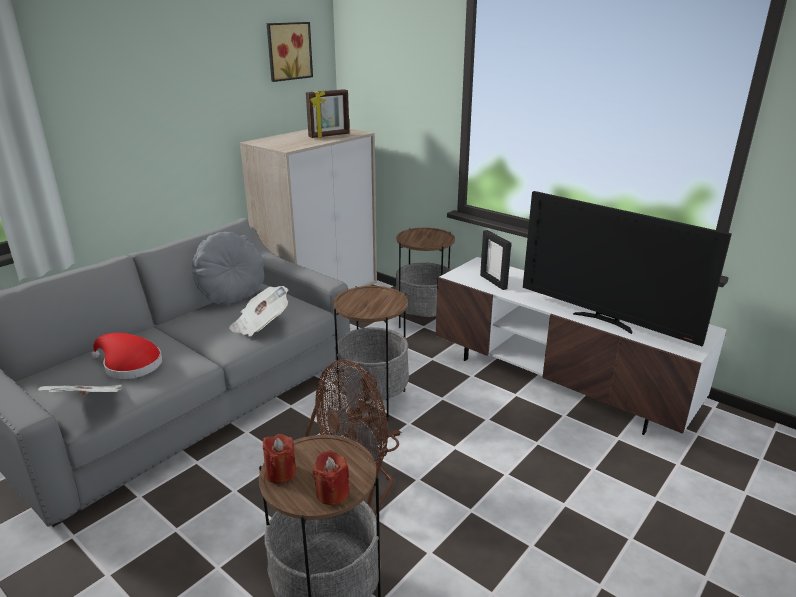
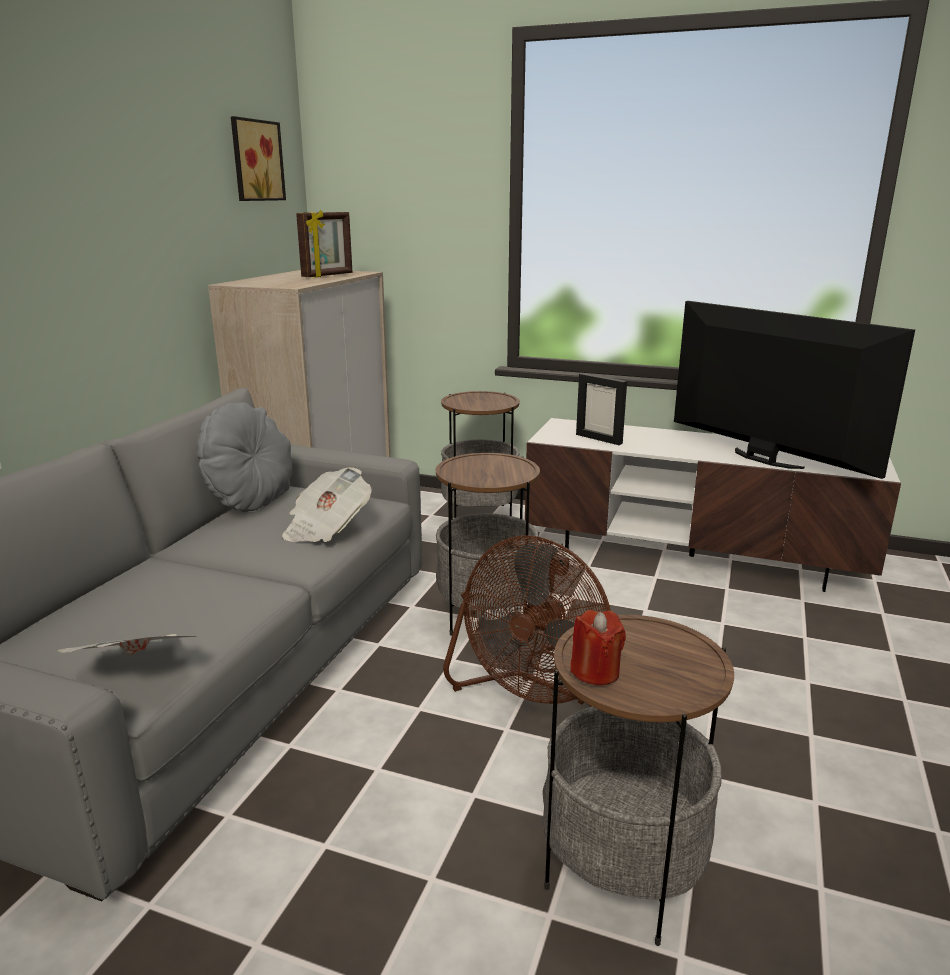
camera: 20 degrees left, 5 degrees down
(129, 365) = (162, 607): red hat -> none
(332, 493) = (691, 679): red candle -> none
(605, 321) = (763, 459): television -> television turned 150 degrees counterclockwise

